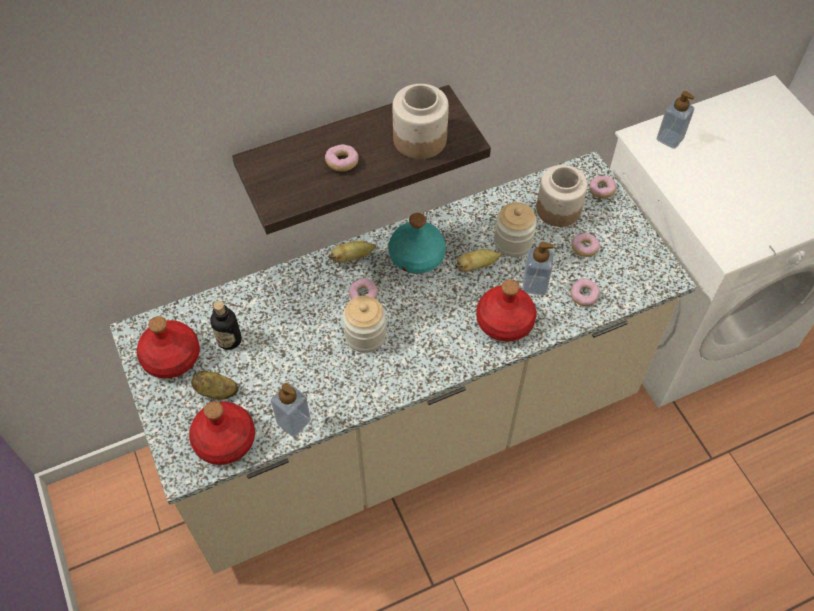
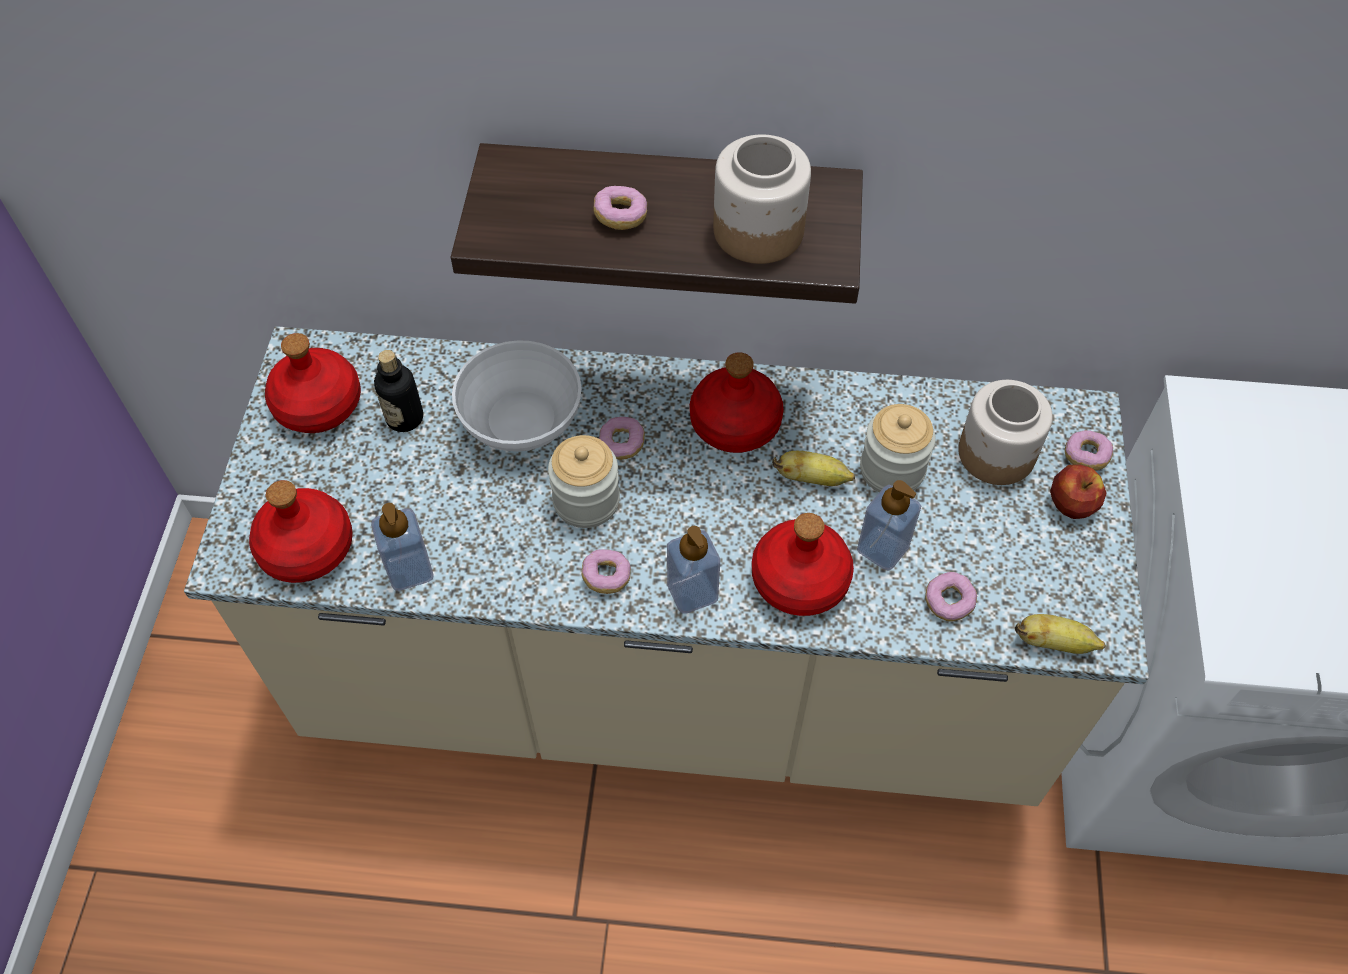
camera: 30 degrees right, 0 degrees up
(216, 391) = (341, 478): potato -> none
(298, 310) = (521, 421): none -> white bowl
(352, 257) = (643, 383): banana -> banana (1054, 643)
(416, 256) = (734, 424): turquoise bottle -> red bottle
(584, 249) = (998, 531): donut -> donut (606, 577)
(609, 218) = (1071, 504): none -> apple
(670, 139) = (1251, 425): soap dispenser -> soap dispenser (692, 592)

